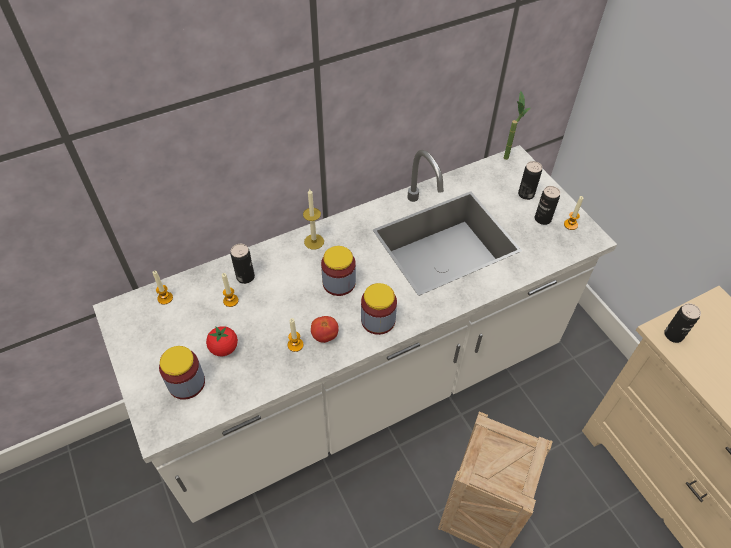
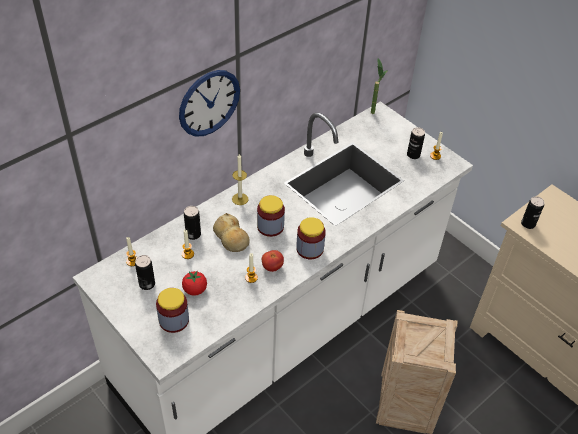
camera: 15 degrees left, 5 degrees down
(274, 120) = (209, 103): none -> wall clock
(288, 289) = (231, 238): none -> bread
(526, 194) = (395, 138): can -> can (147, 284)

